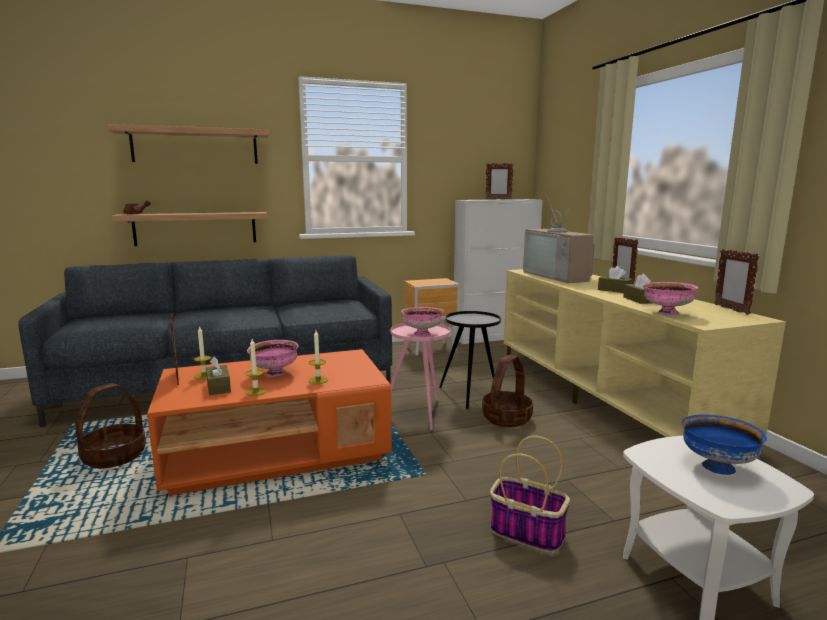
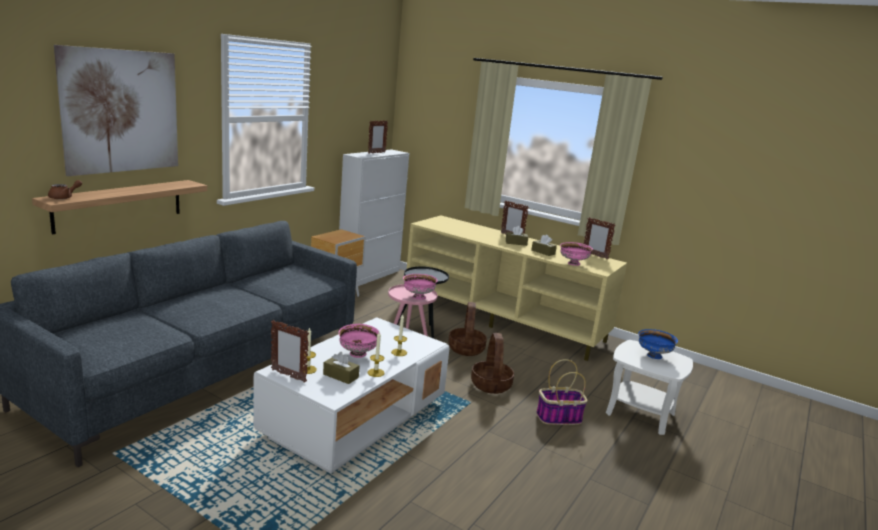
camera: 40 degrees left, 5 degrees up
(114, 456) = (223, 464): basket -> basket (490, 384)
(195, 146) = (121, 111): shelf -> picture
(278, 452) = (355, 418): orange coffee table -> white coffee table
(559, 276) = (459, 229): television -> none

